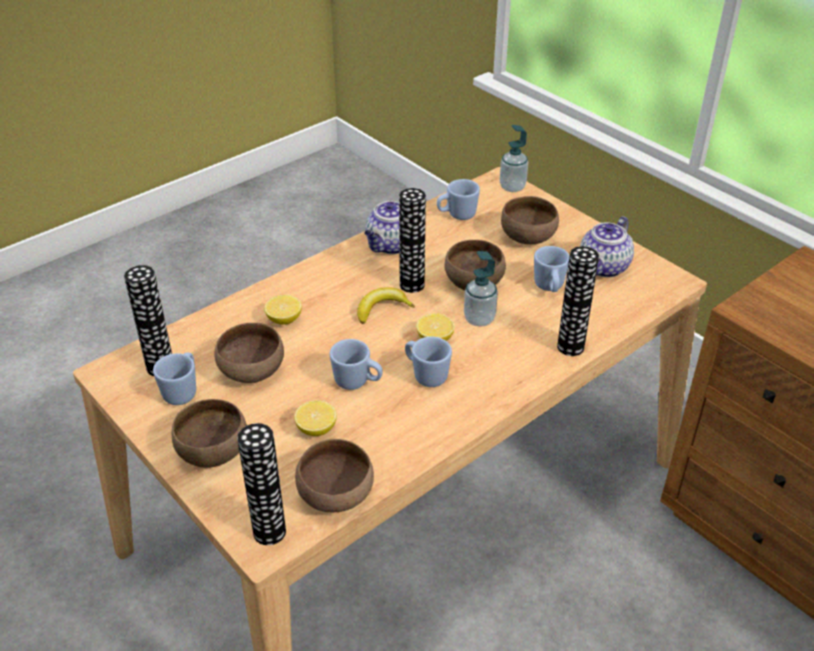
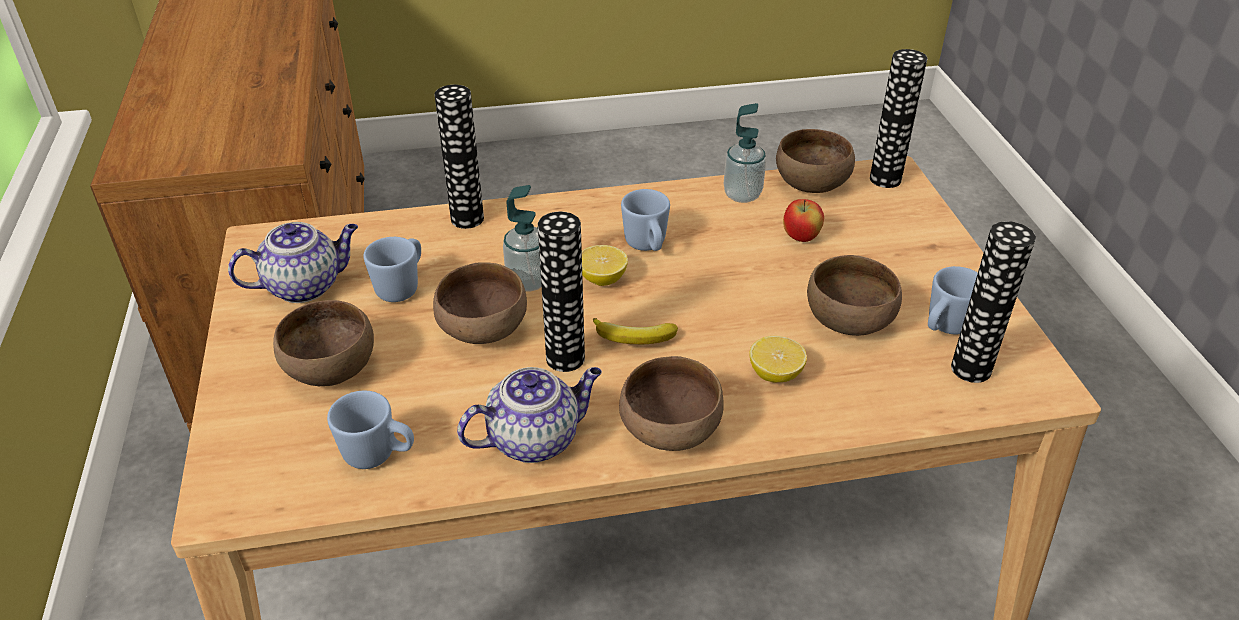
camera: 150 degrees left, 0 degrees up
(212, 450) = (922, 255): brown bowl -> brown bowl (670, 432)
(316, 429) = (801, 237): lemon -> apple
(357, 382) = (728, 265): blue mug -> none
(512, 187) = (222, 478): soap dispenser -> soap dispenser (742, 195)

